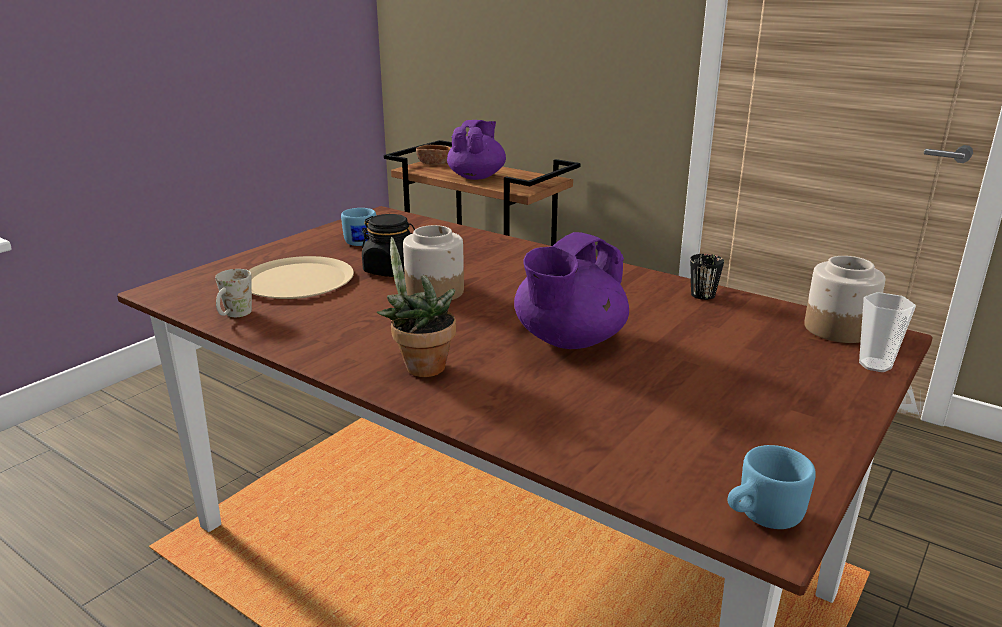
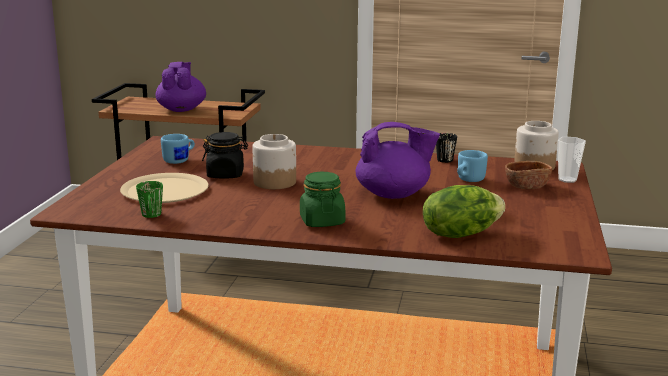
camera: 25 degrees left, 5 degrees down
(234, 316) = (151, 216): white mug -> green mug
(420, 366) = (322, 221): potted plant -> green jar
(434, 163) = (130, 103): brown bowl -> brown bowl (526, 186)
(568, 340) = (394, 194): purple teapot -> purple teapot turned 105 degrees counterclockwise
(593, 435) = (460, 234): none -> lettuce
(761, 516) = (572, 248): blue mug -> blue mug (468, 180)

